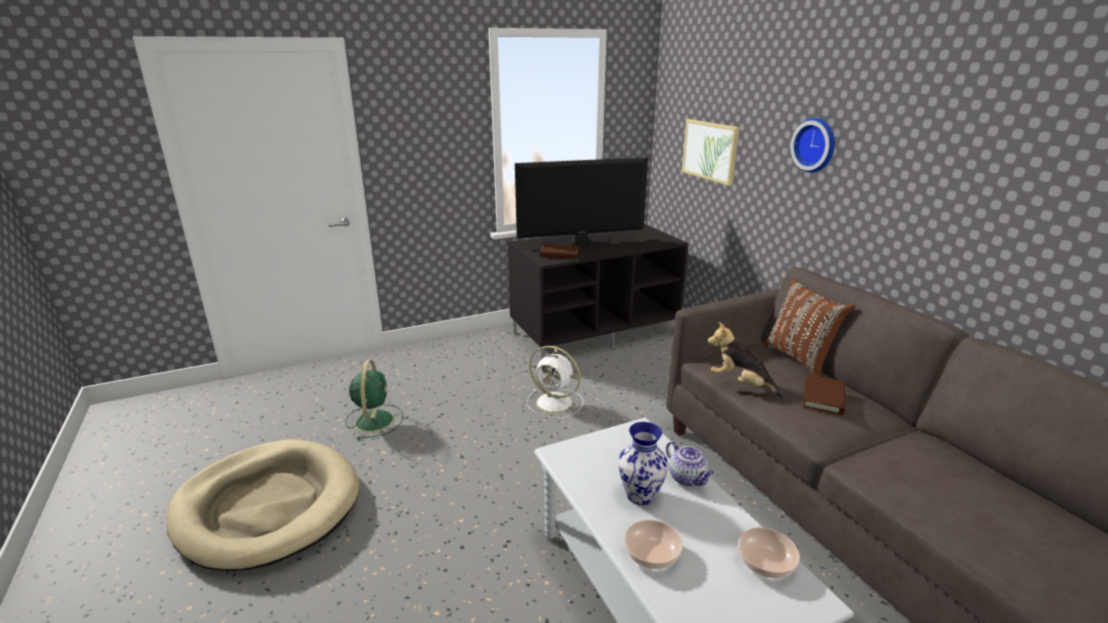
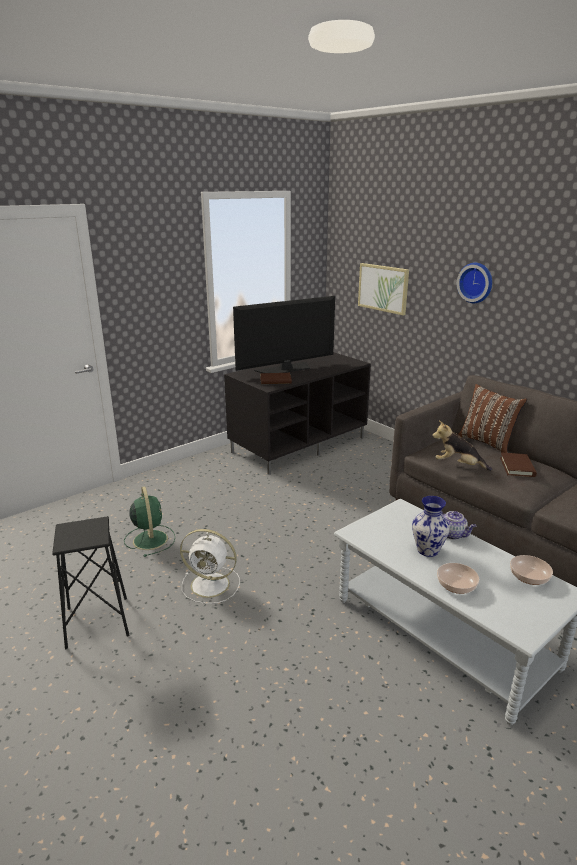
camera: 15 degrees left, 0 degrees up
(268, 507) = (97, 622): beige dog bed -> black stool
(556, 403) = (296, 504): white fan -> white fan (212, 585)

